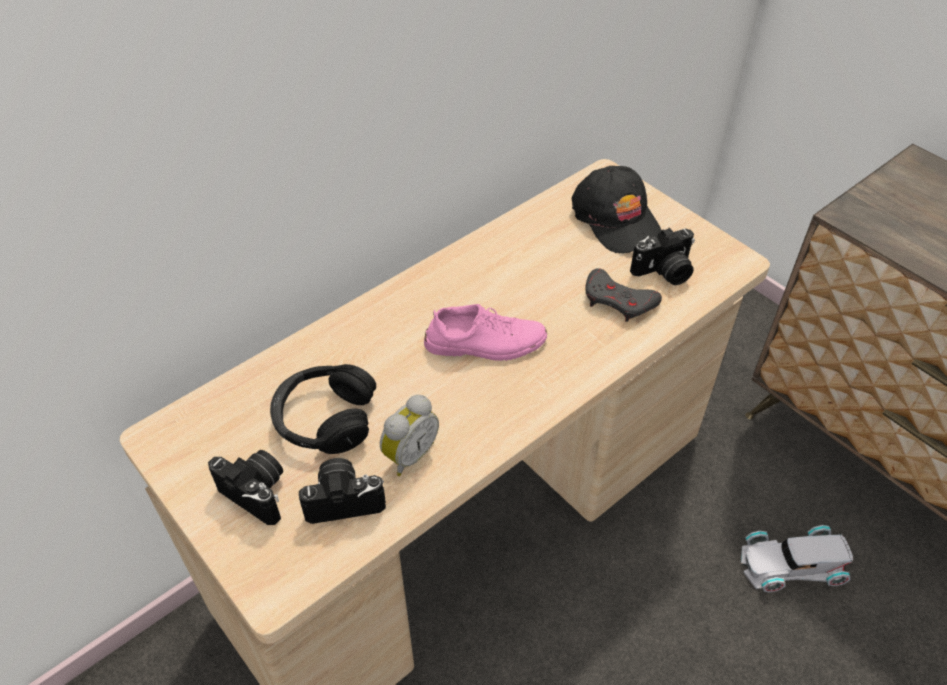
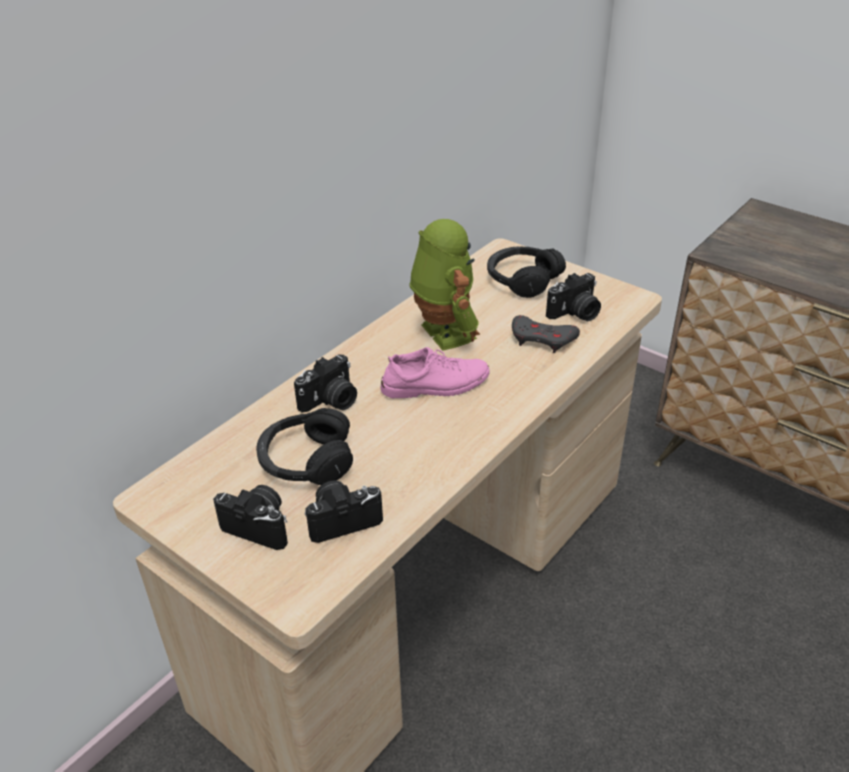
camera: 10 degrees left, 10 degrees down
(369, 347) = (331, 401): none -> camera
(408, 454) = (391, 477): alarm clock -> none
(510, 277) = (442, 333): none -> toy robot
(616, 219) = (522, 280): black cap -> black headphones
(791, 562) = (726, 577): white toy car -> none

